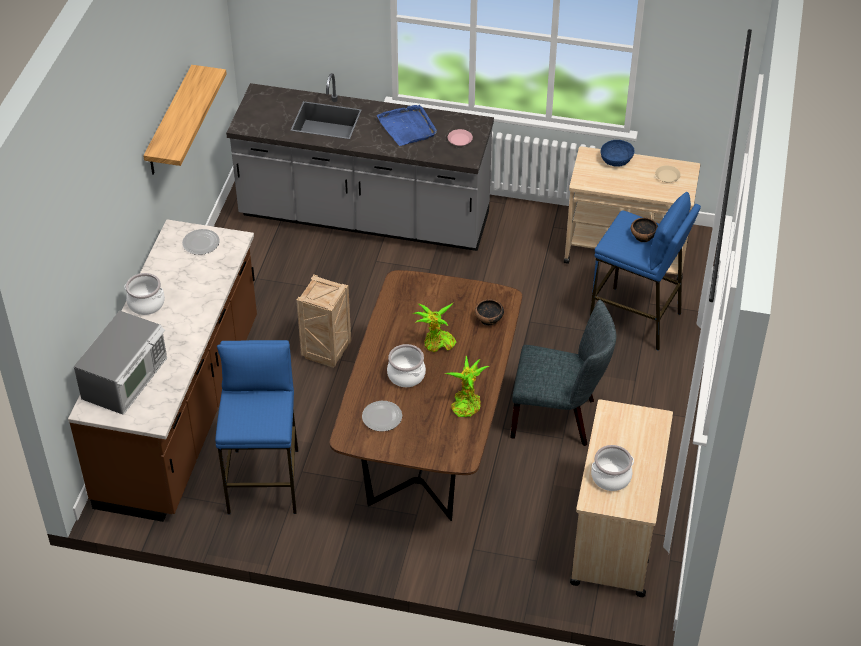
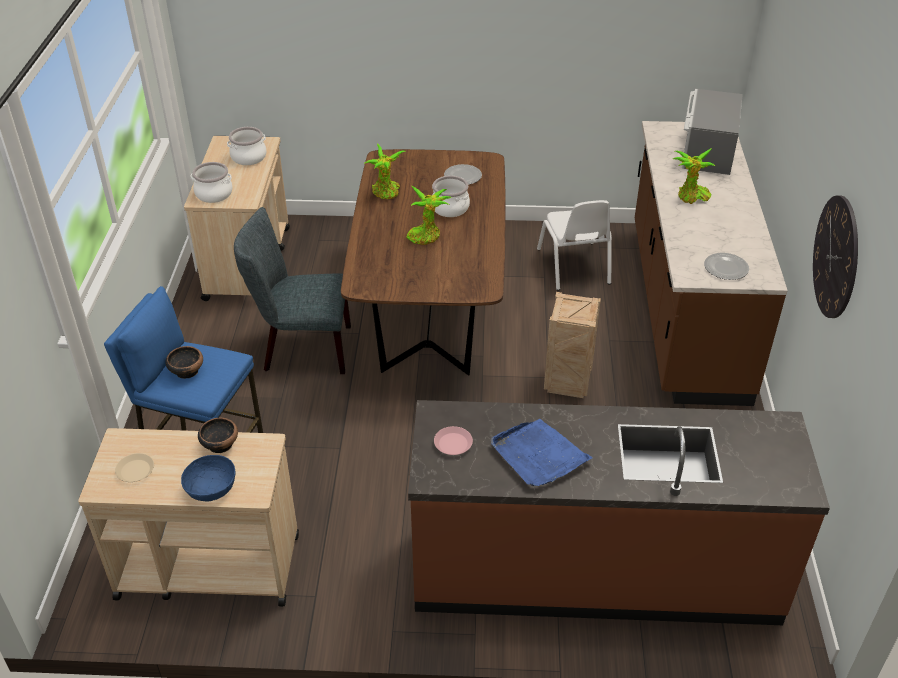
camera: 170 degrees right, 5 degrees down
(146, 303) = (738, 207): cooking pot -> cooking pot (214, 194)
(170, 122) = (836, 257): shelf -> wall clock
(181, 320) = (691, 197): none -> potted plant
(265, 481) = (574, 266): blue stool -> white chair
(364, 218) = (594, 571): grey counter -> brown counter
(489, 319) = (375, 263): bowl -> bowl (220, 444)

